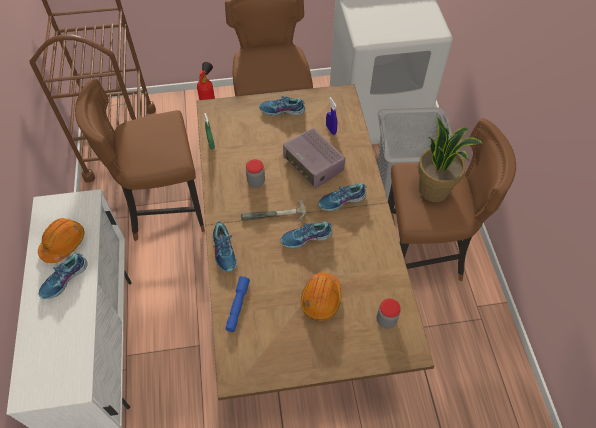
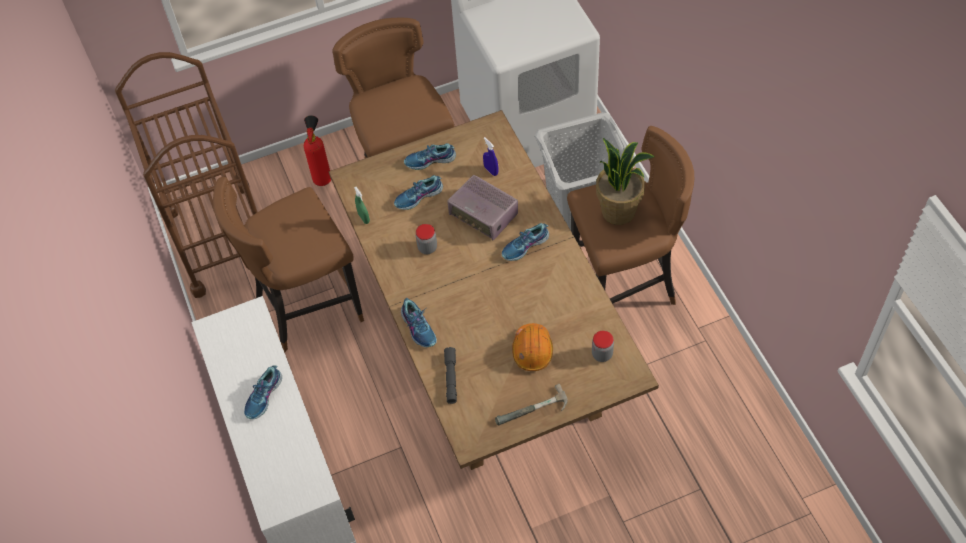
camera: 10 degrees left, 0 degrees up
(63, 243) = (246, 361): orange hard hat -> none
(237, 306) = (451, 378): blue flashlight -> grey flashlight
(274, 217) = (459, 281): hammer -> hammer (533, 412)
(306, 238) = (499, 294): shoe -> shoe (419, 197)

